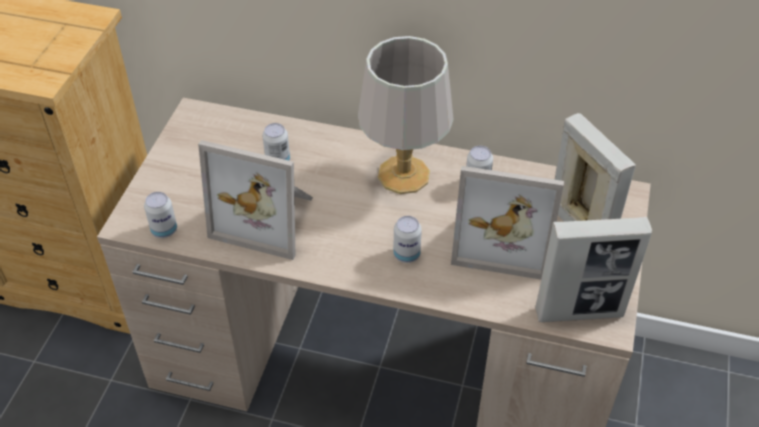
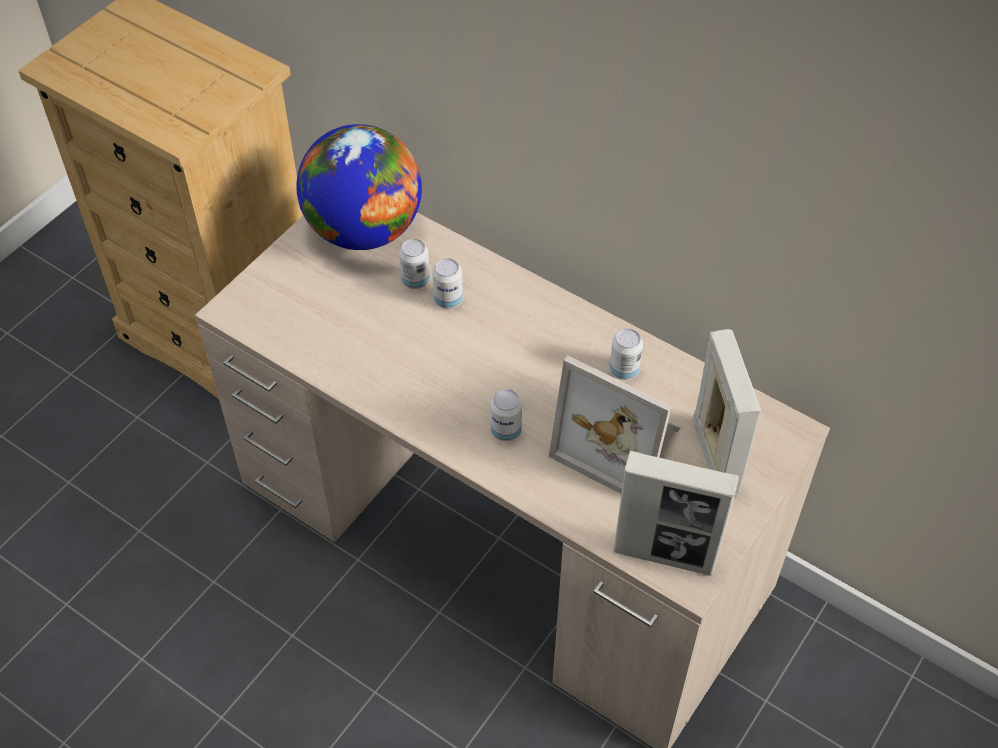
camera: 20 degrees right, 5 degrees up
(164, 230) = (264, 328): can -> can (448, 300)
(217, 134) = (364, 230): none -> globe
(267, 217) = (376, 343): picture frame -> none
(404, 176) = (546, 337): grey table lamp -> none

